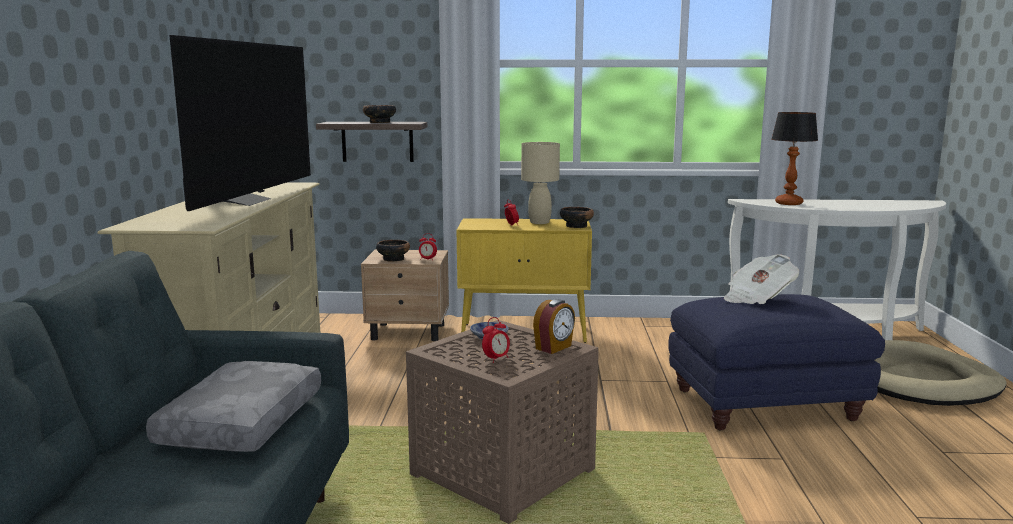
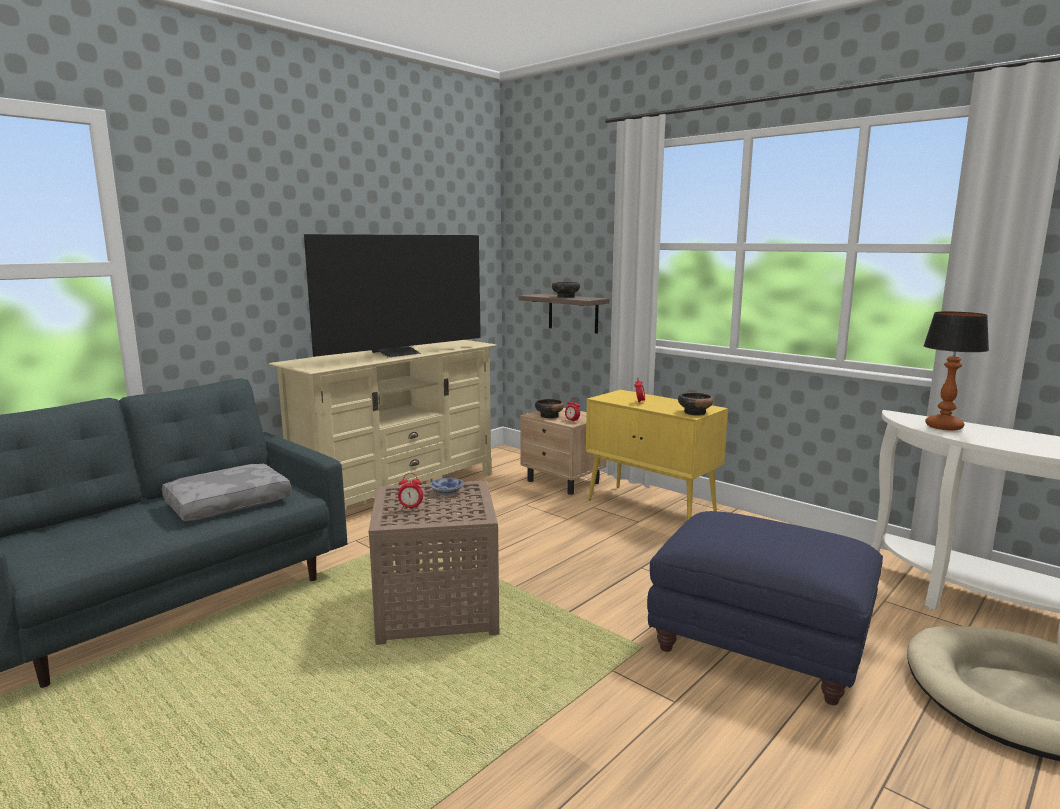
camera: 40 degrees right, 0 degrees up
(540, 222) = (672, 403): beige table lamp -> none
(554, 347) = (466, 513): alarm clock -> none
(757, 298) = (764, 525): newspaper -> none

